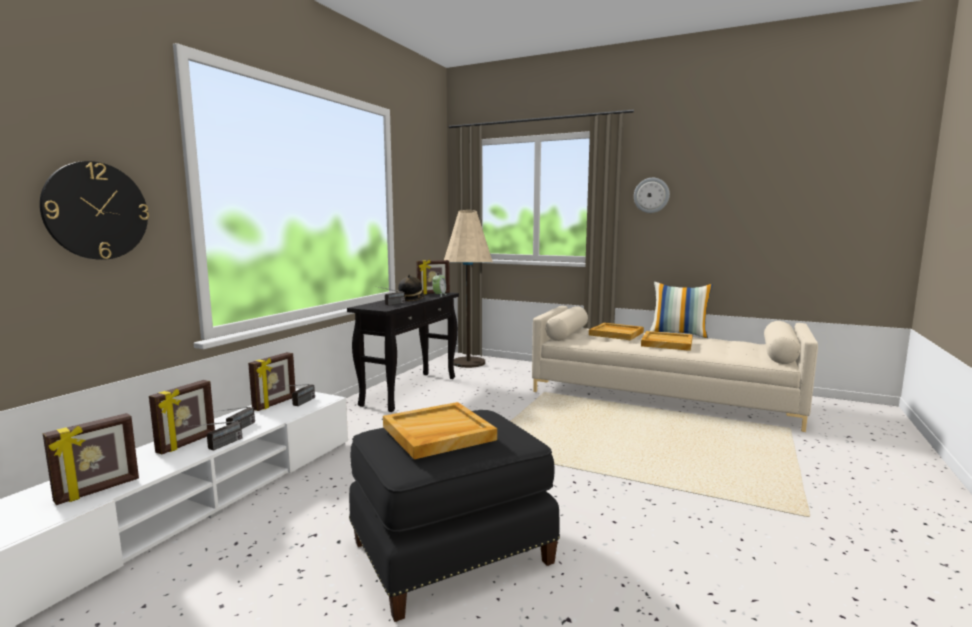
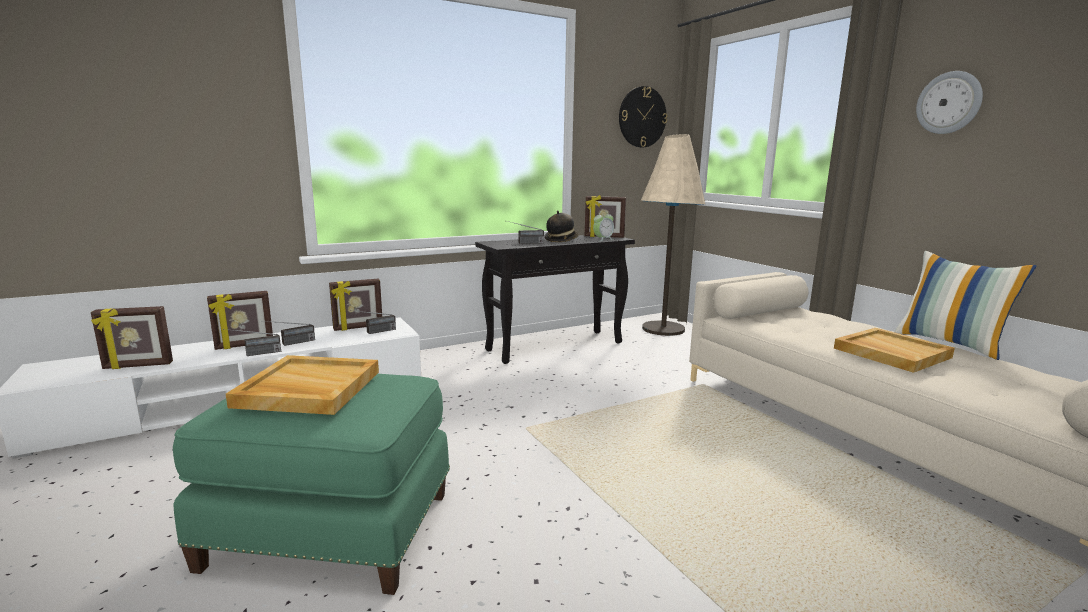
camera: 35 degrees right, 5 degrees up
(96, 211) = (198, 128): wall clock -> wall clock (642, 117)
(450, 550) = (333, 527): black ottoman -> green ottoman
(617, 333) = (832, 324): beige tray -> none

